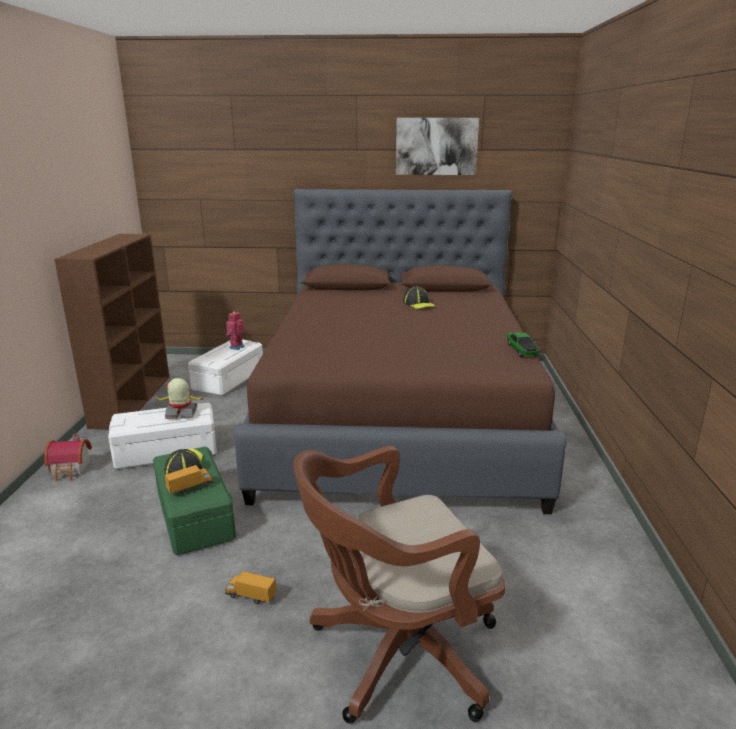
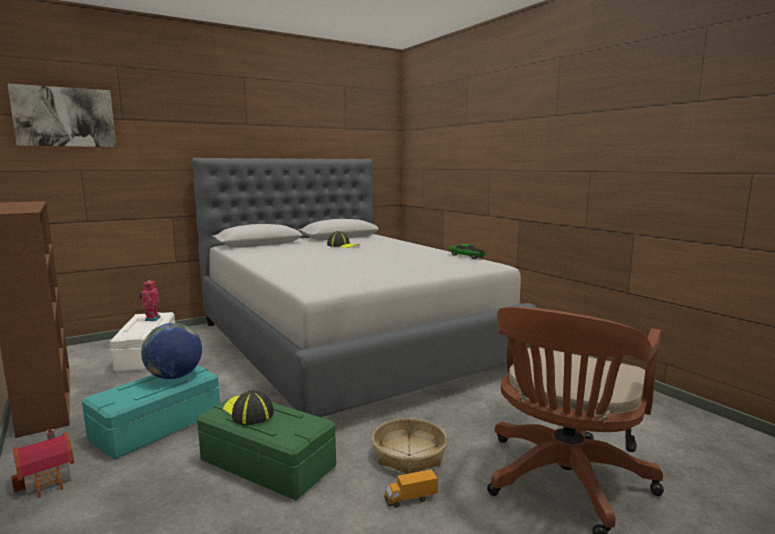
camera: 35 degrees left, 10 degrees down
(167, 450) = (157, 425): white storage box -> turquoise storage box
(181, 414) = (174, 376): toy robot -> globe
(190, 488) = (283, 425): toy truck -> none
(301, 556) = (409, 455): none -> basket
(398, 417) = (348, 344): brown bed -> grey bed
(436, 146) = (312, 124): picture -> picture (65, 117)

